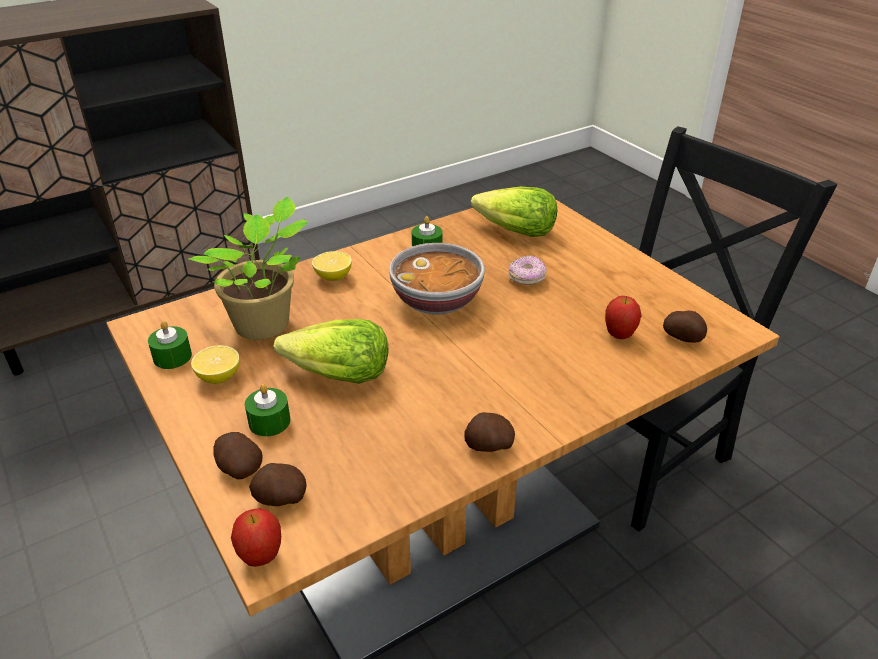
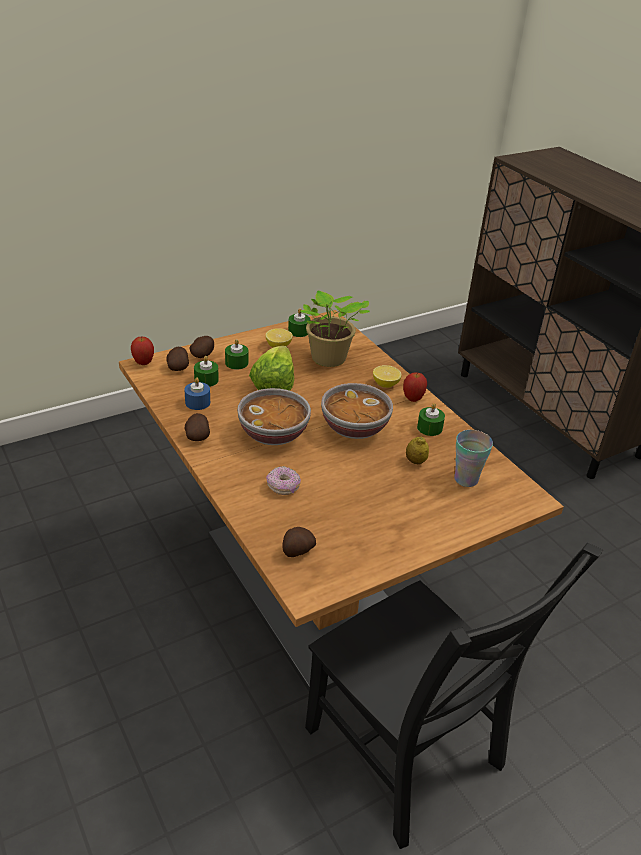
camera: 90 degrees right, 0 degrees up
(324, 454) = (206, 380): none -> green candle
(395, 457) = (197, 402): none -> blue candle
(464, 367) = (274, 433): none -> bowl
(493, 260) = (415, 461): none -> lemon
(515, 231) = (466, 479): lettuce -> cup
(526, 279) = (386, 476): donut -> donut (283, 487)
(619, 335) = (303, 514): apple -> apple (413, 399)

